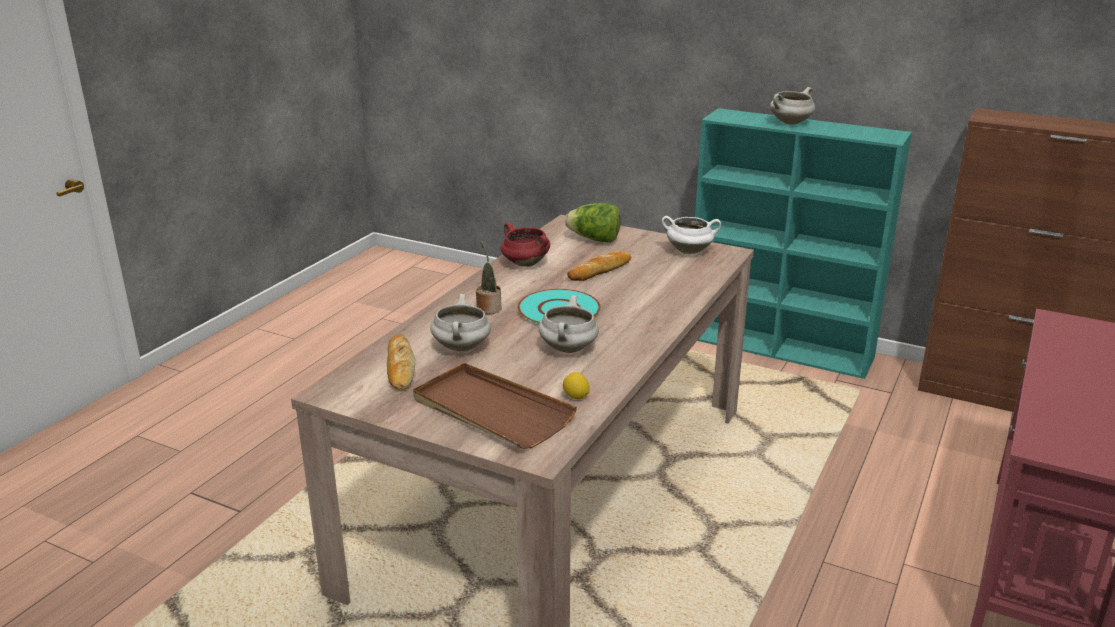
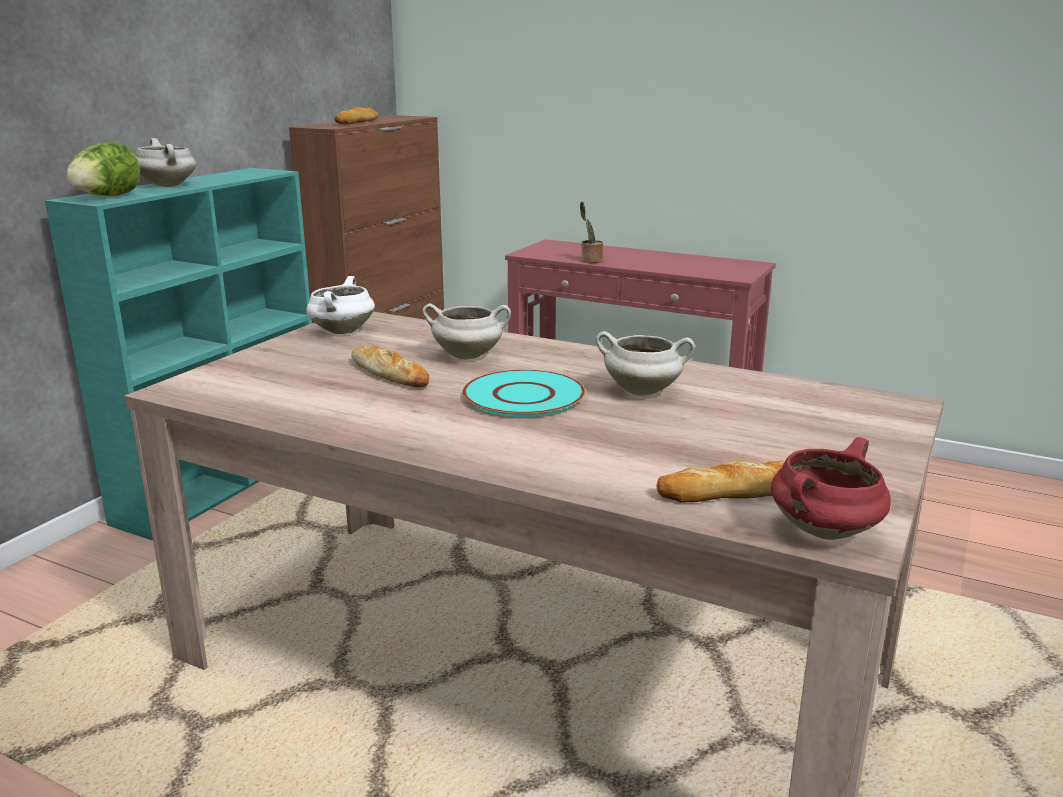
camera: 90 degrees left, 5 degrees down
(462, 347) = (657, 451): white cooking pot -> white cooking pot (468, 356)
(488, 308) = (516, 438): potted plant -> potted plant (590, 261)
(491, 410) = (826, 428): brown tray -> none
(524, 264) = (342, 417): red cooking pot -> red cooking pot (824, 532)
(576, 397) = (764, 388): lemon -> none
(594, 240) = (266, 375): lettuce -> lettuce (106, 197)
(1053, 122) = (357, 122): none -> bread

